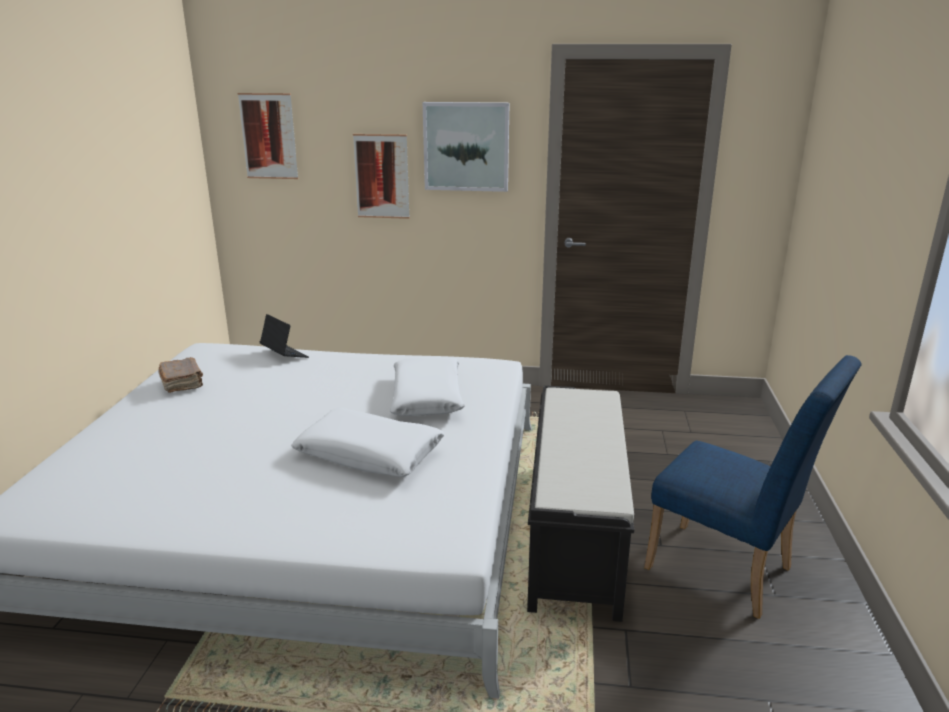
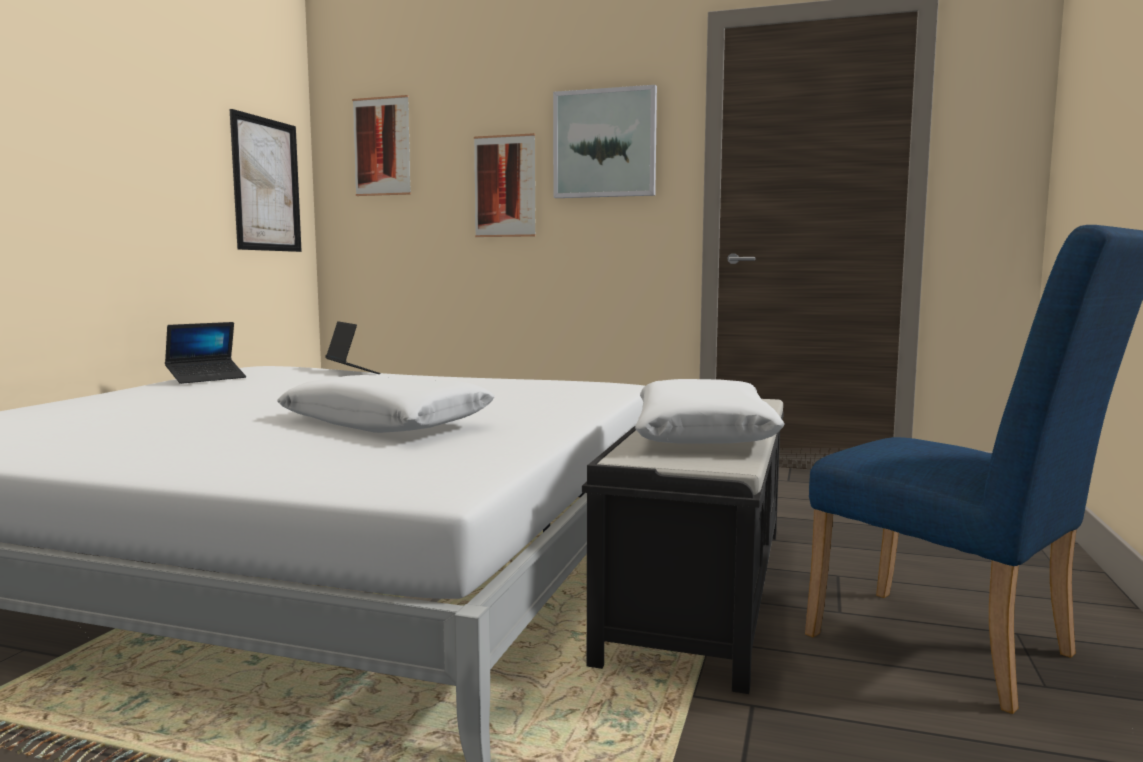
camera: 10 degrees right, 15 degrees down
(175, 183) = (266, 185): none -> picture
(182, 383) = (207, 378): brown book -> laptop
(427, 397) = (506, 397): white pillow -> white pillow (703, 434)

